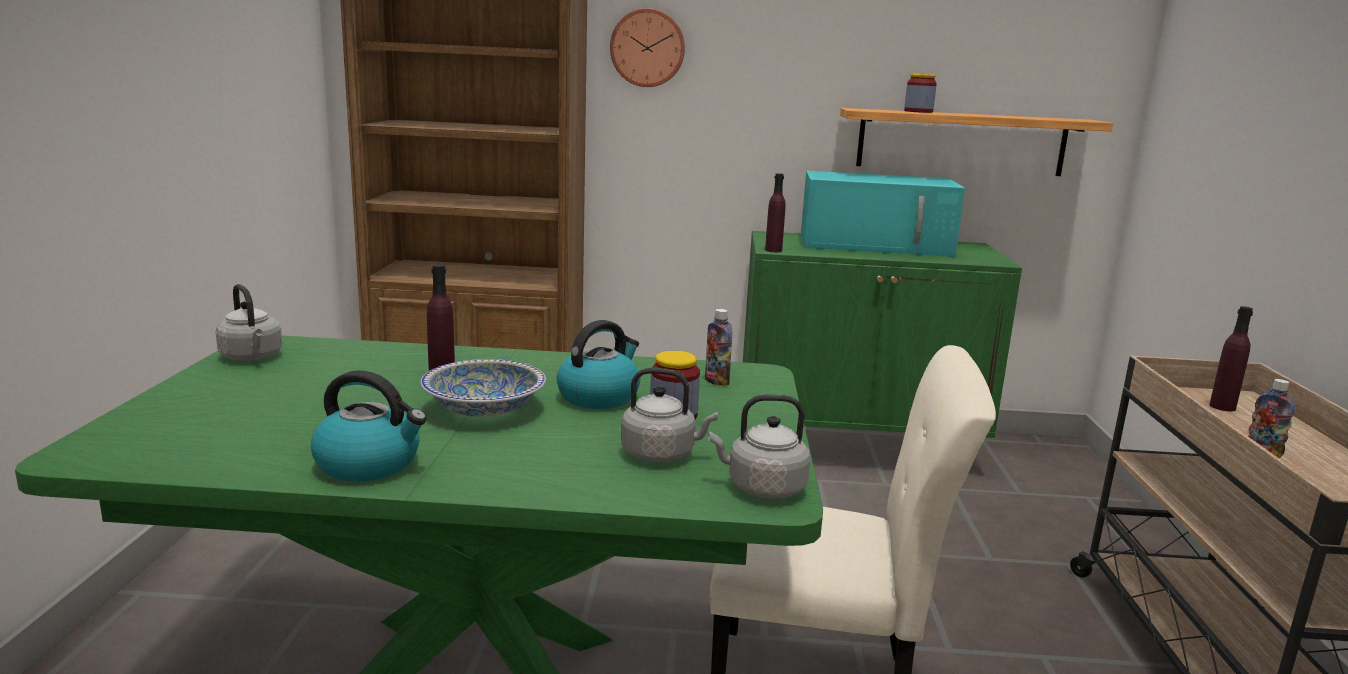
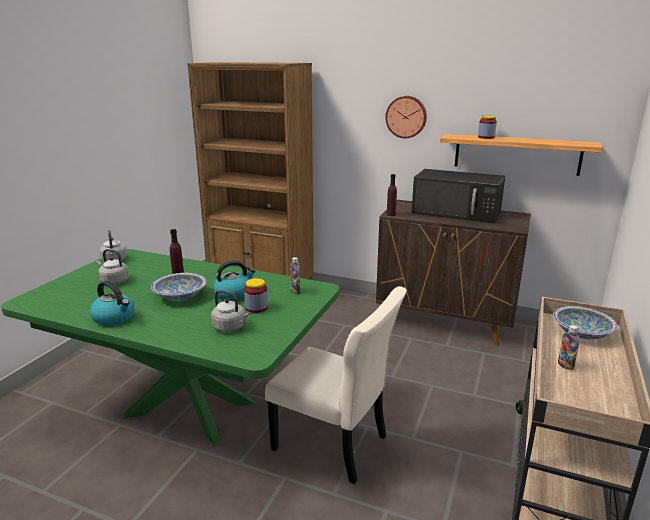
camera: 20 degrees right, 5 degrees up
(647, 48) = (343, 101): wall clock -> wall clock (406, 117)
(762, 488) = (255, 350): grey kettle -> grey kettle (113, 281)
(857, 447) = (446, 322): green cabinet -> brown cabinet
(877, 245) = (457, 212): turquoise microwave -> black microwave
(1222, 407) = (581, 333): purple bottle -> bowl

